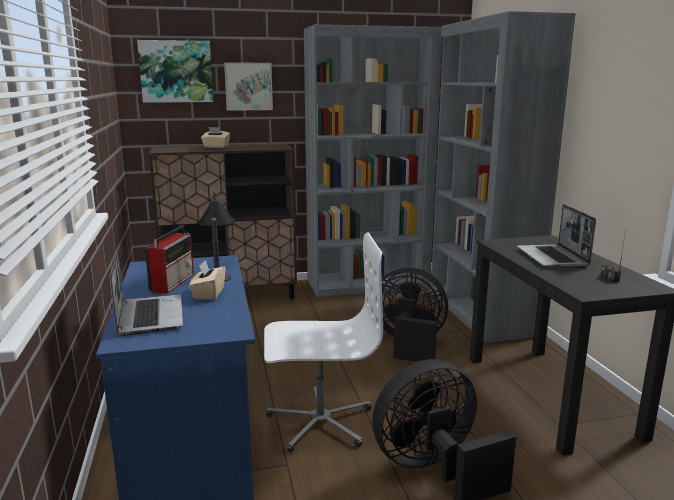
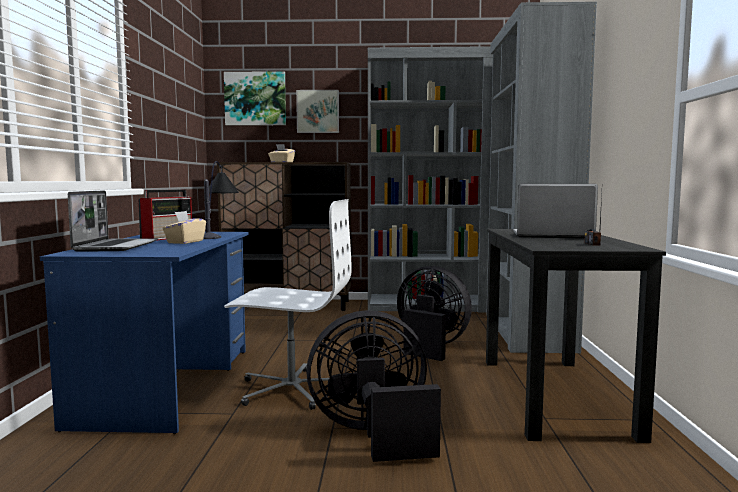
camera: 15 degrees right, 10 degrees down
(553, 258) = (551, 235): laptop -> laptop turned 90 degrees clockwise

